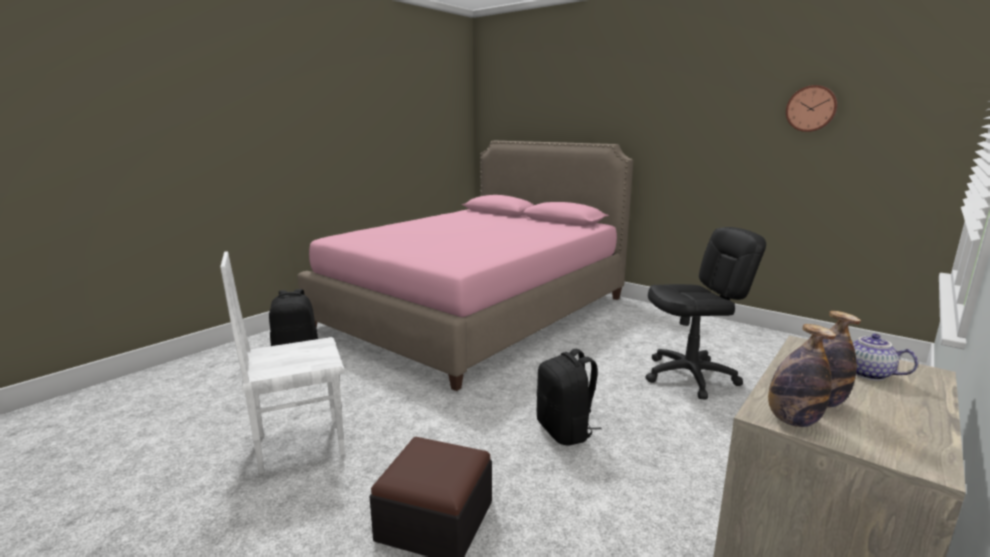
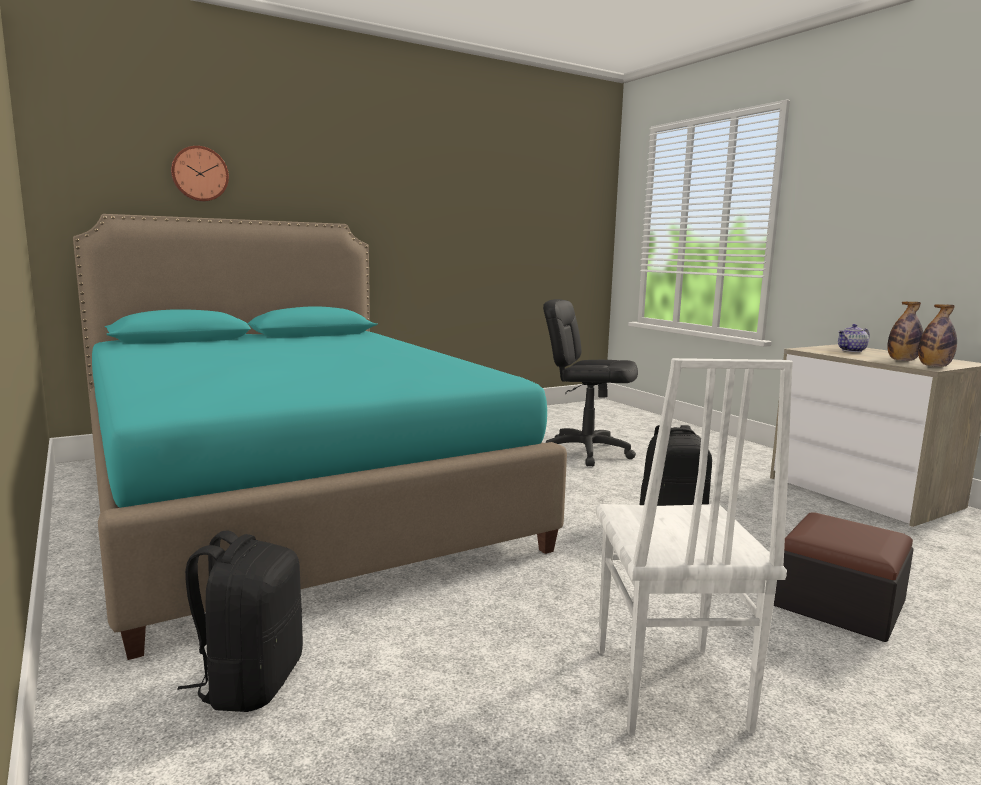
camera: 70 degrees left, 5 degrees down
(476, 312) = (291, 499): pink bed -> turquoise bed
(690, 376) = (586, 452): black office chair -> black office chair turned 75 degrees counterclockwise
(811, 108) = (521, 194): wall clock -> wall clock (199, 174)

